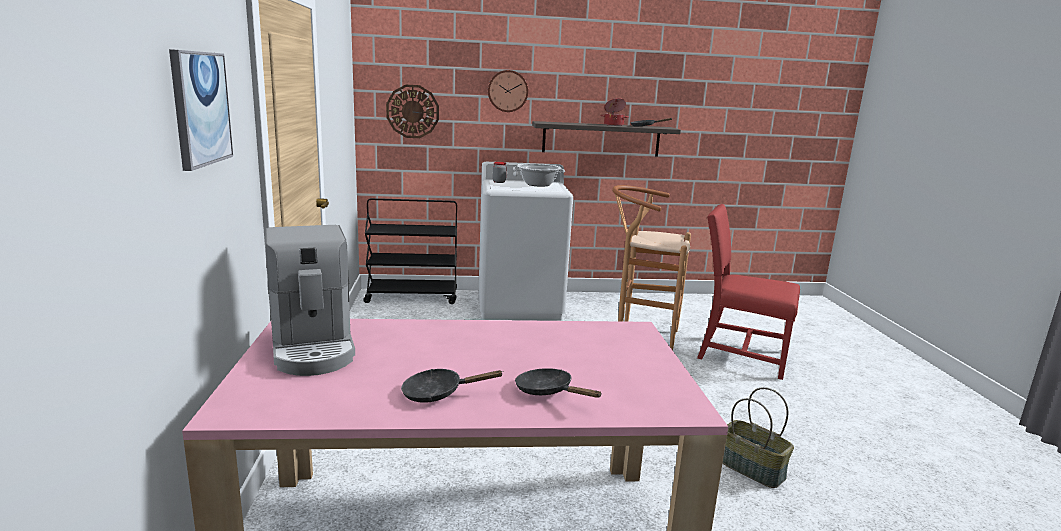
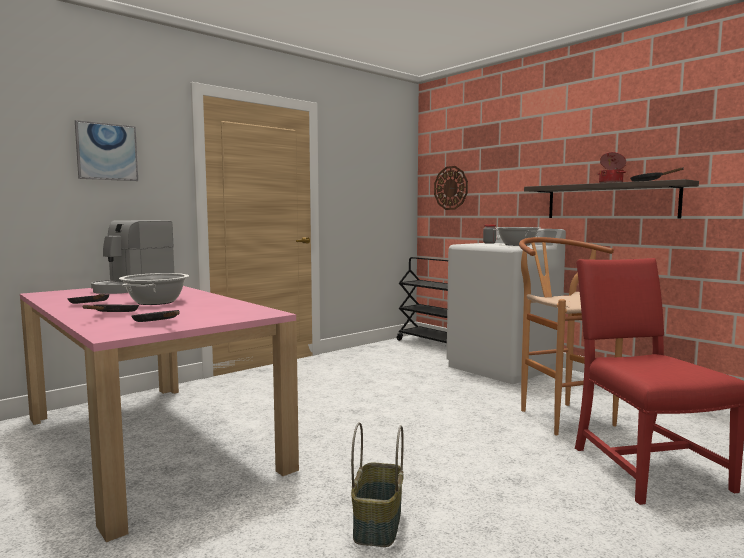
camera: 55 degrees right, 10 degrees down
(481, 357) = (156, 302): none -> cooking pot
(507, 91) = (519, 161): wall clock -> none
(637, 380) = (158, 322): none -> black frying pan

